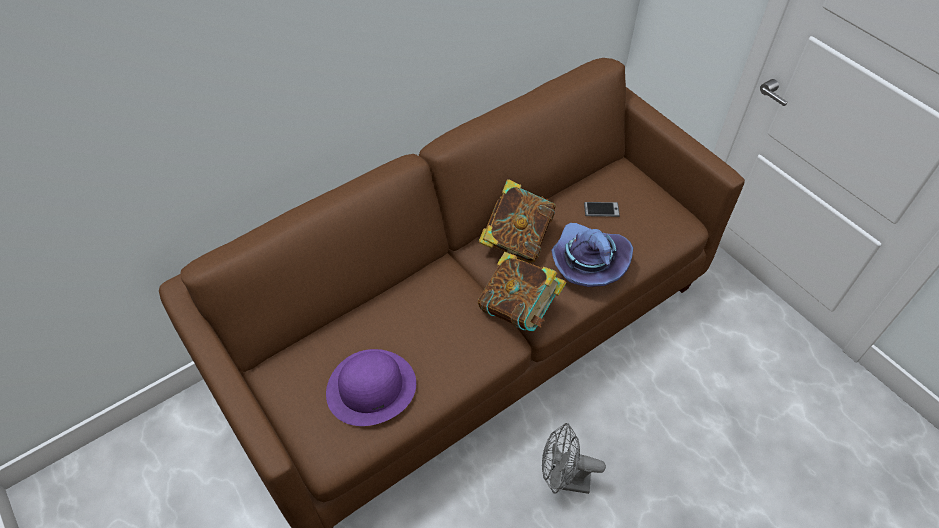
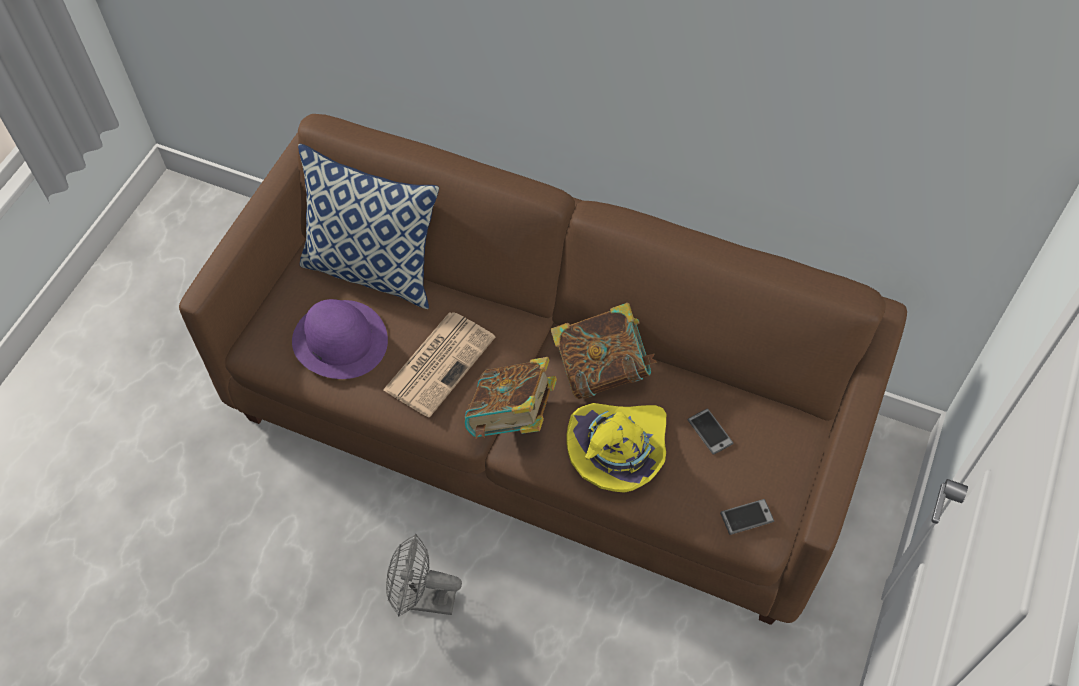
camera: 60 degrees right, 5 degrees up
(323, 334) = (374, 269): none -> pillow
(442, 330) = (440, 362): none -> newspaper
(563, 480) = (423, 599): grey fan -> grey fan turned 60 degrees counterclockwise
(586, 262) = (618, 451): purple hat -> yellow hat
(671, 224) = (747, 517): none -> phone

